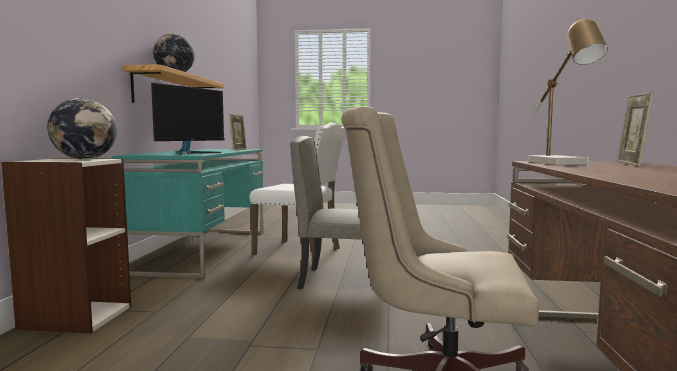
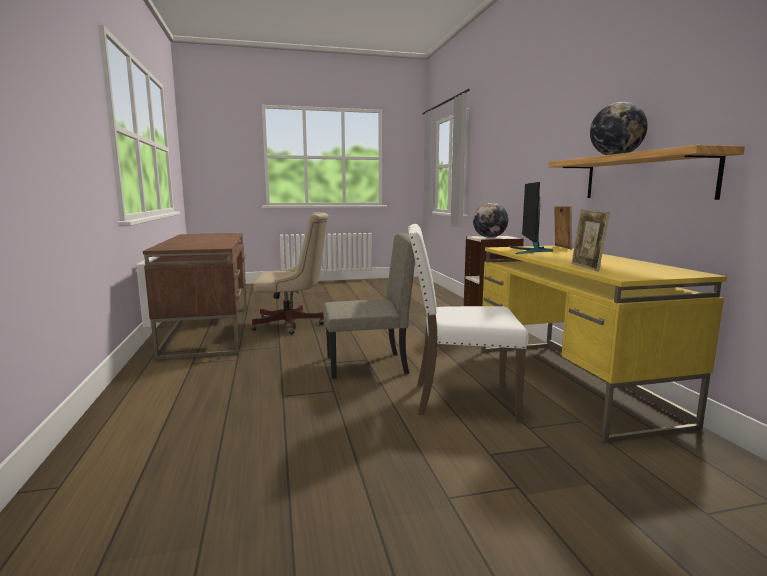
camera: 160 degrees right, 5 degrees up
(205, 250) = (570, 383): turquoise desk -> yellow desk
(562, 163) = (213, 245): table lamp -> none
(631, 164) = (175, 245): picture frame -> picture frame (561, 247)

